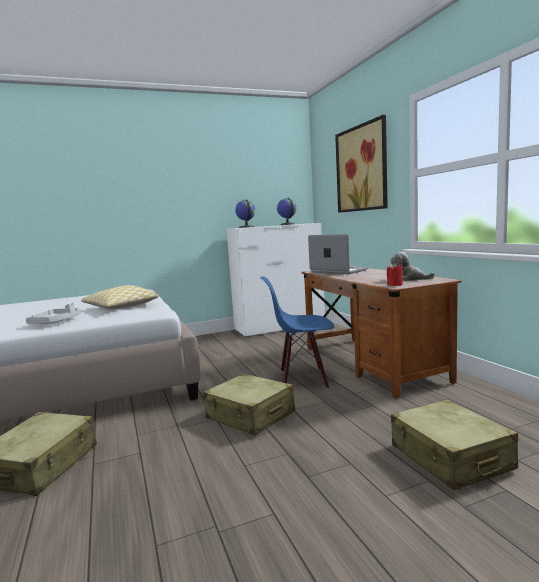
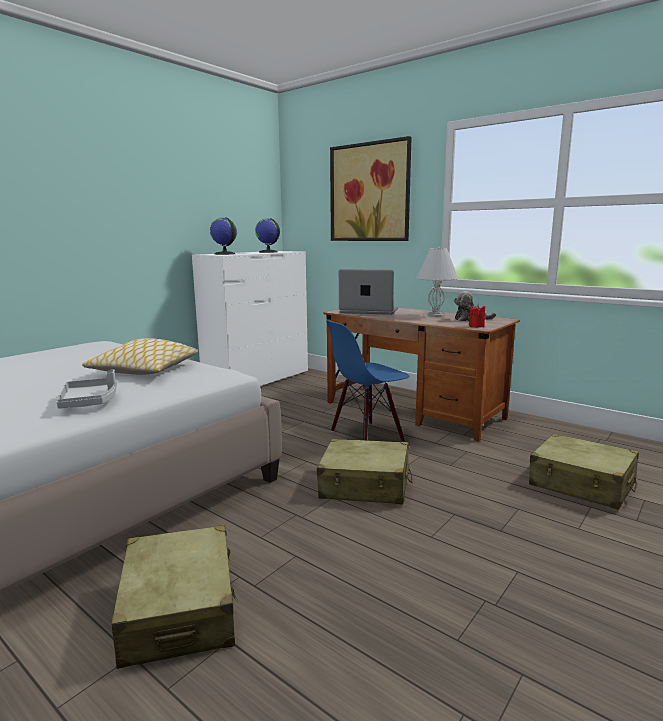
camera: 30 degrees left, 5 degrees up
(385, 275) = (435, 315): none -> white table lamp

